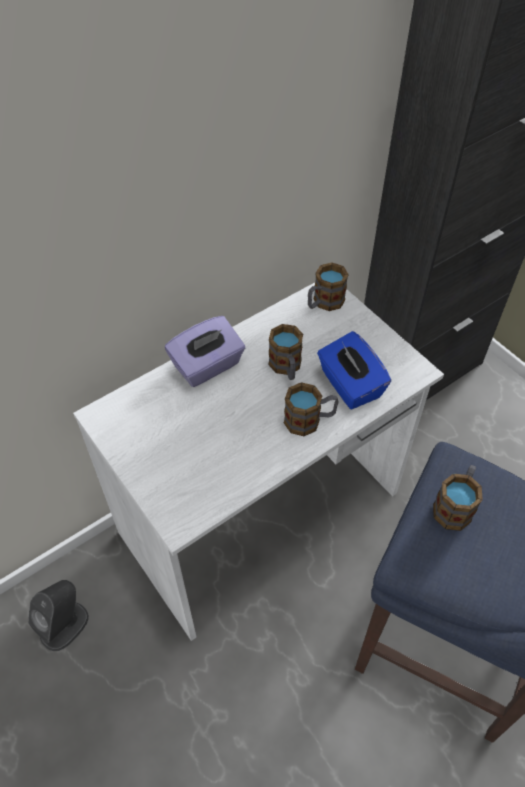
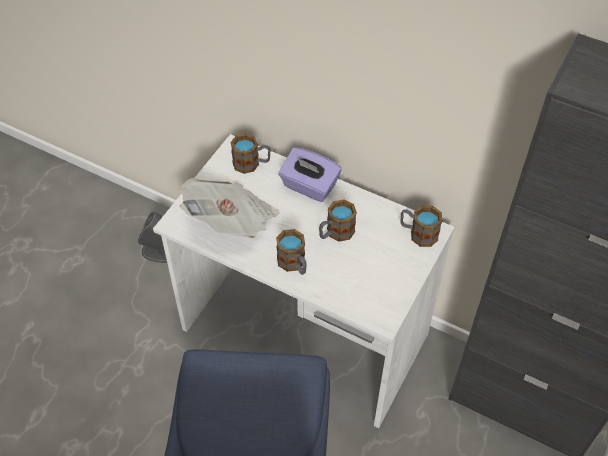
camera: 65 degrees right, 0 degrees up
(214, 459) = (232, 222): none -> newspaper
(349, 385) = (342, 278): blue tissue box -> none
(455, 505) = (262, 378): mug -> mug (251, 164)

